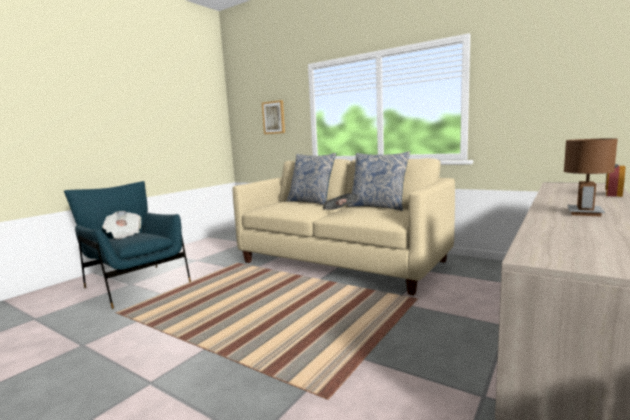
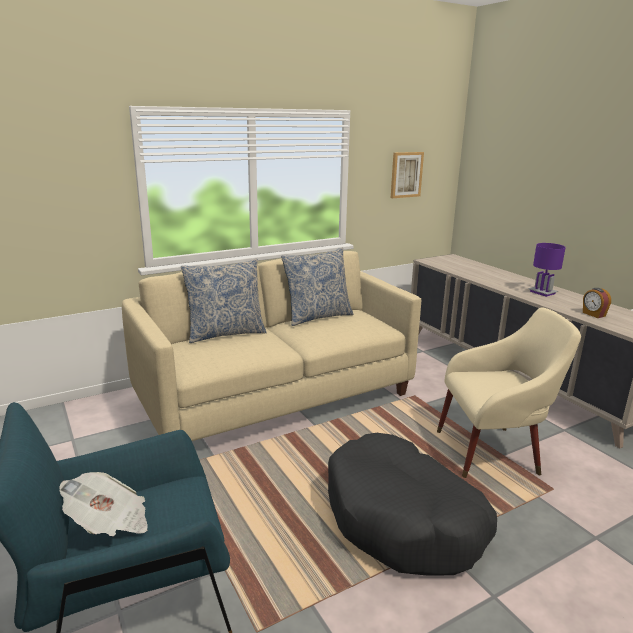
camera: 65 degrees left, 10 degrees up
(228, 330) = (403, 519): none -> black dog bed
(274, 117) = (49, 195): picture -> picture (406, 174)
(339, 212) = (309, 336): newspaper -> none
(366, 352) = (493, 451): none -> beige armchair
(585, 213) = (542, 292): brown table lamp -> purple table lamp
(613, 194) = (493, 269): alarm clock -> alarm clock (593, 314)

